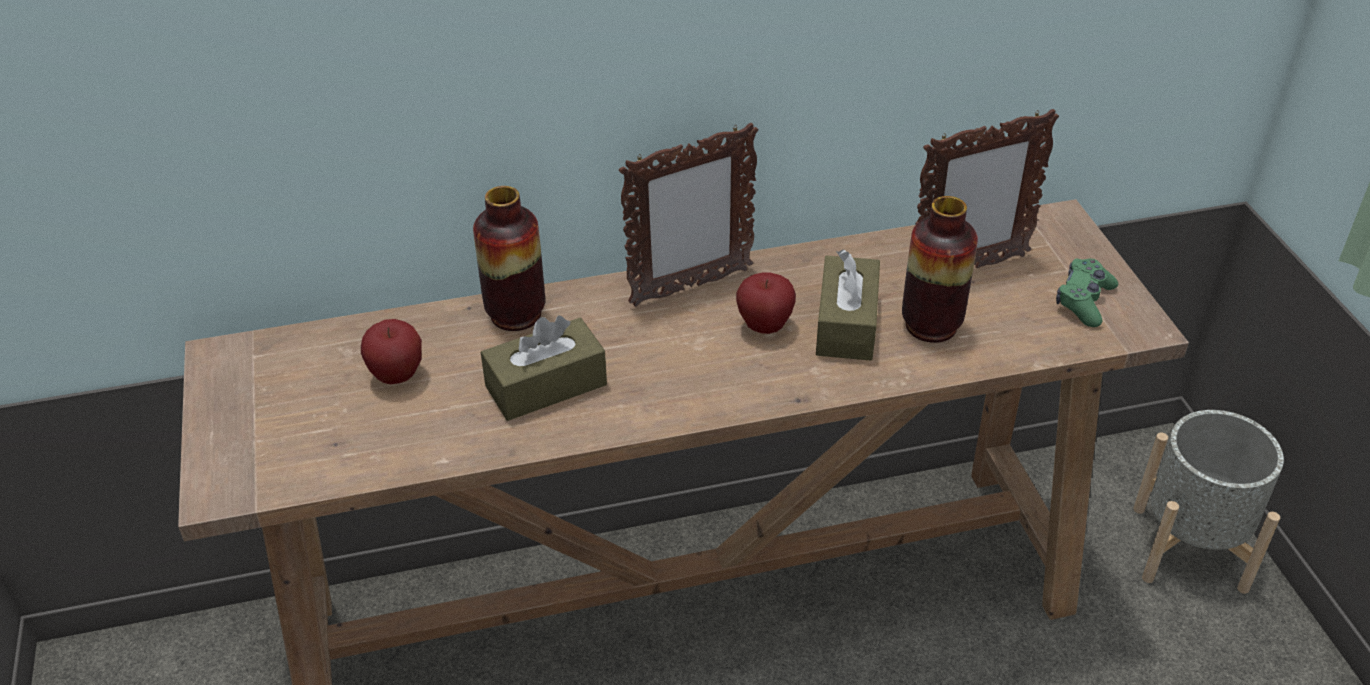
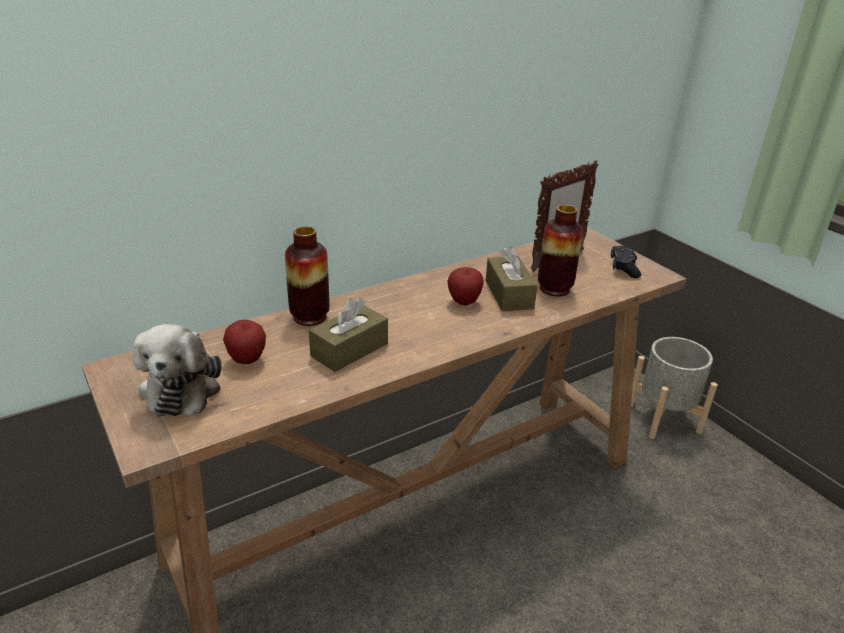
camera: 20 degrees left, 10 degrees down
(296, 404) = (182, 386): none -> plush toy
(689, 287) = (409, 289): picture frame -> none
(1084, 301) = (624, 267): green game controller -> black game controller

